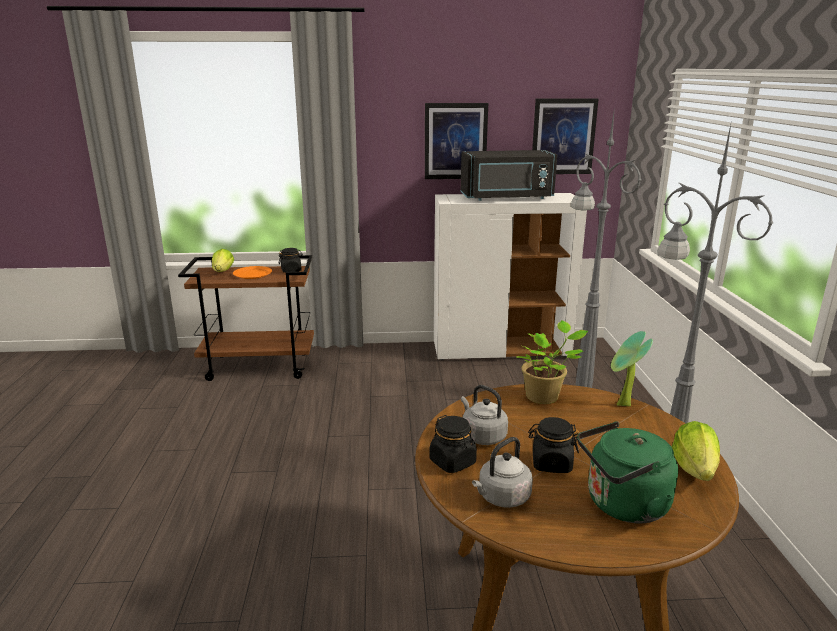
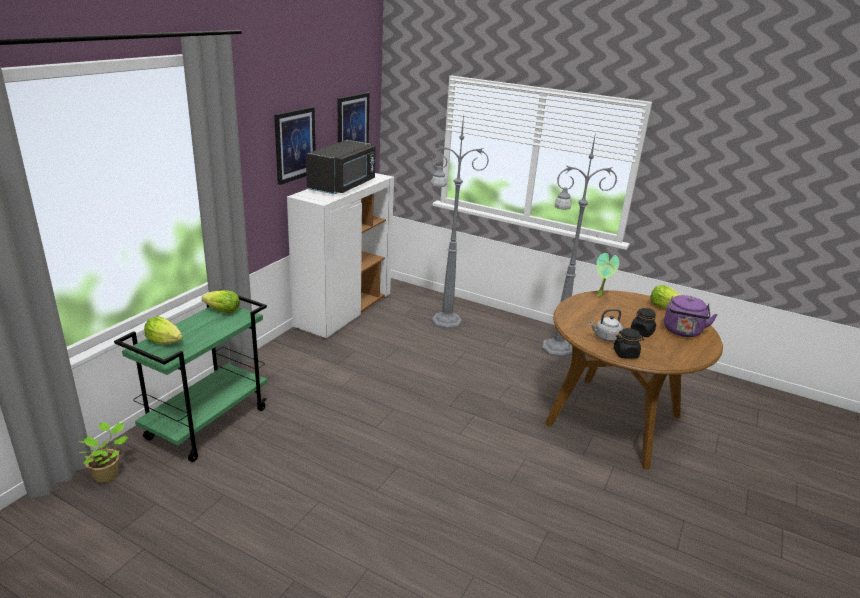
camera: 60 degrees left, 5 degrees up
(252, 274) = (201, 330): orange plate -> none
(260, 366) = (208, 423): brown cart -> green cart
(291, 270) = (223, 311): black jar -> lettuce
(502, 498) = (663, 354): grey kettle -> none
(544, 397) = (576, 308): potted plant -> potted plant (108, 474)
(622, 505) = (682, 332): green kettle -> purple kettle

